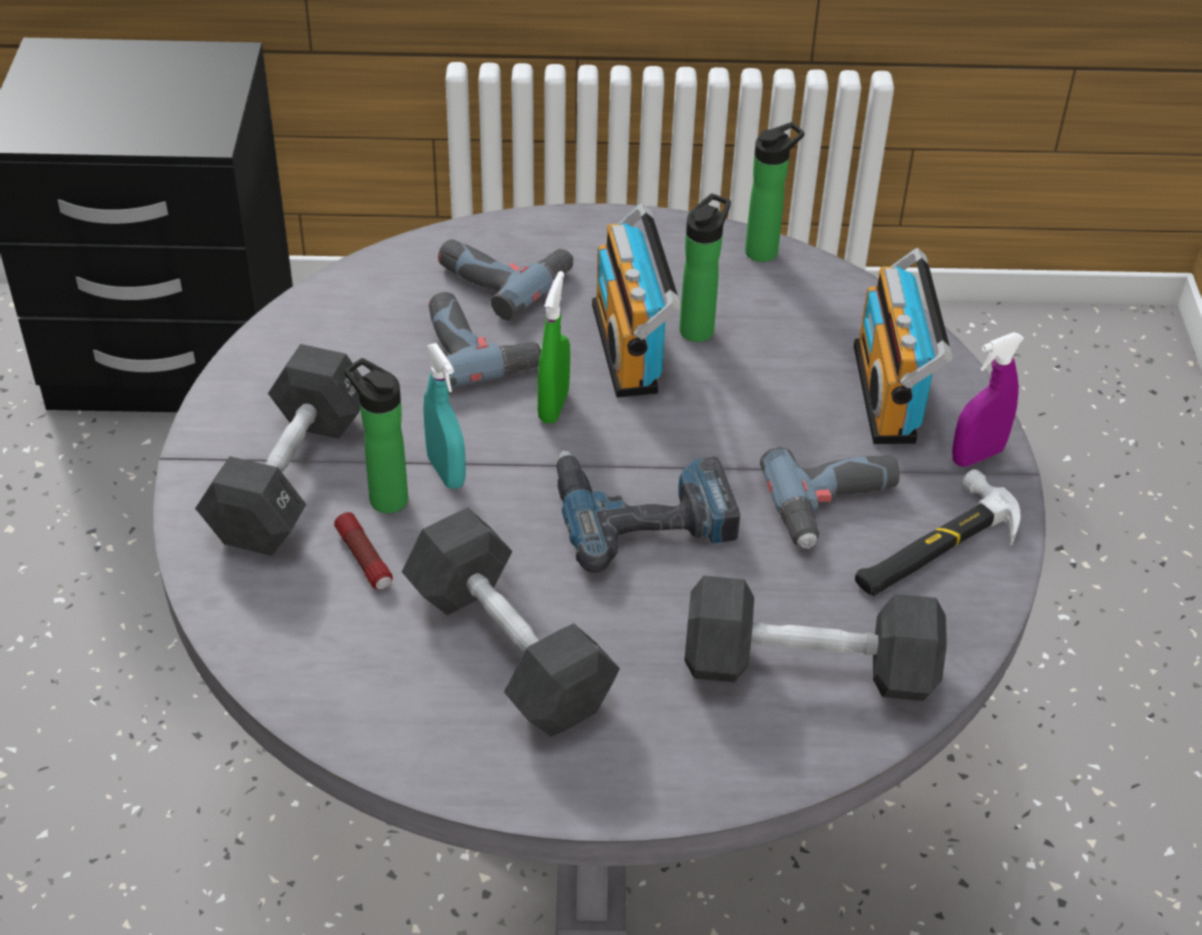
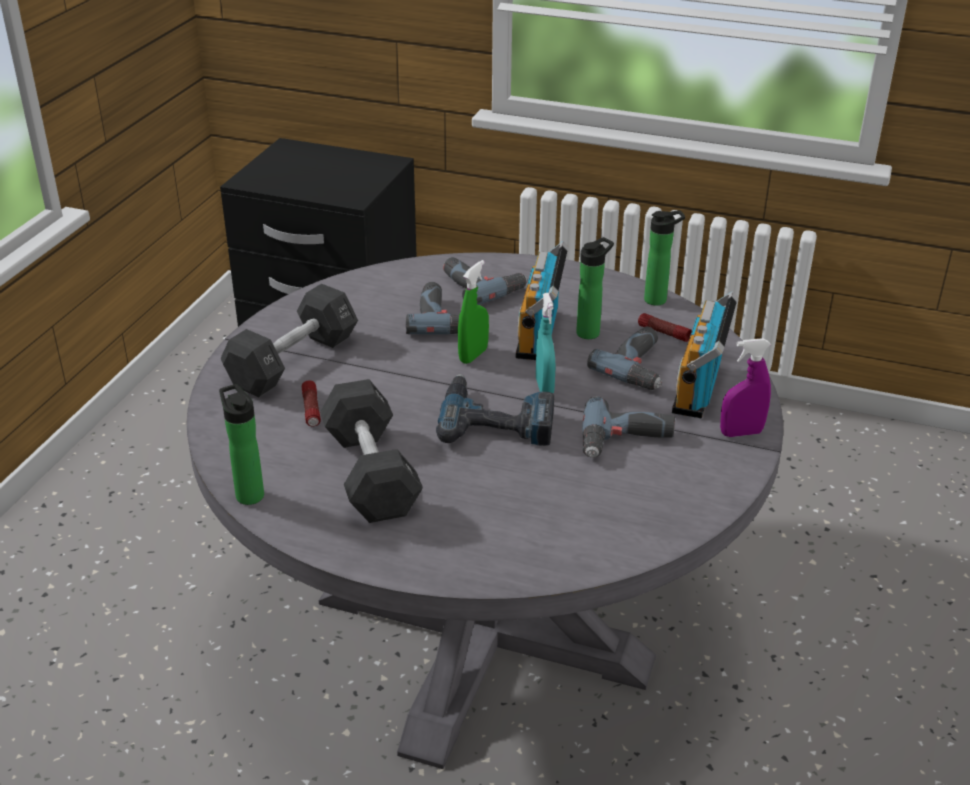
camera: 20 degrees right, 10 degrees down
(384, 497) = (342, 381): bottle -> bottle (248, 493)
(446, 472) = (387, 376): turquoise spray bottle -> turquoise spray bottle (544, 387)
(795, 374) = (640, 367): none -> power drill
(799, 308) = (663, 333): none -> flashlight
(808, 668) = (557, 523): black dumbbell -> none
(933, 546) = (681, 476): hammer -> none

